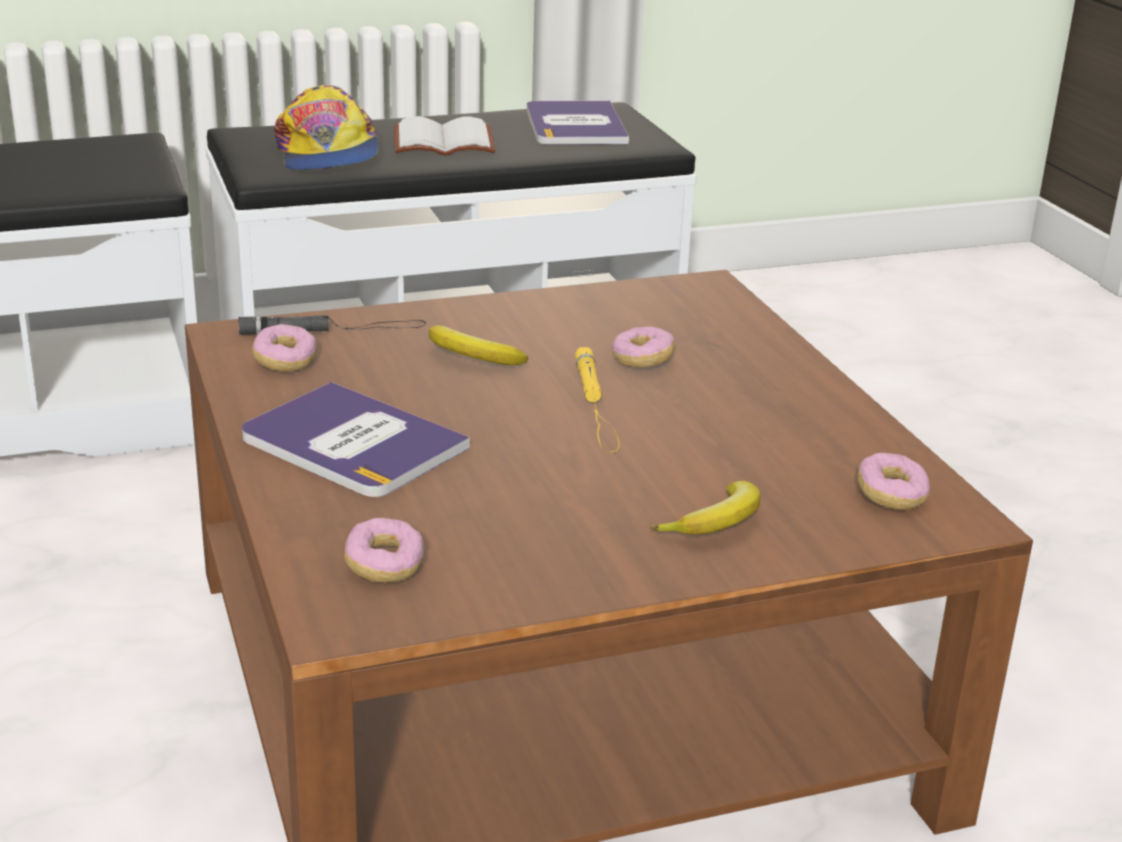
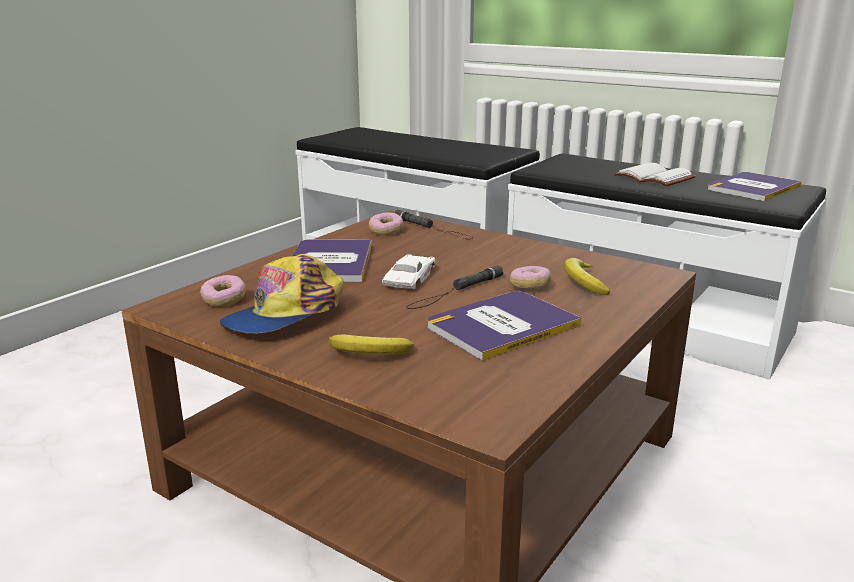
camera: 55 degrees right, 5 degrees down
(327, 153) = (583, 169): cap -> cap (286, 315)
(471, 357) = (457, 255): banana -> banana (583, 282)
(504, 414) = (409, 278): none -> white toy car
(596, 405) = (455, 292): yellow flashlight -> black flashlight
(735, 420) = (502, 325): none -> book
(891, 496) = (483, 393): donut -> none

